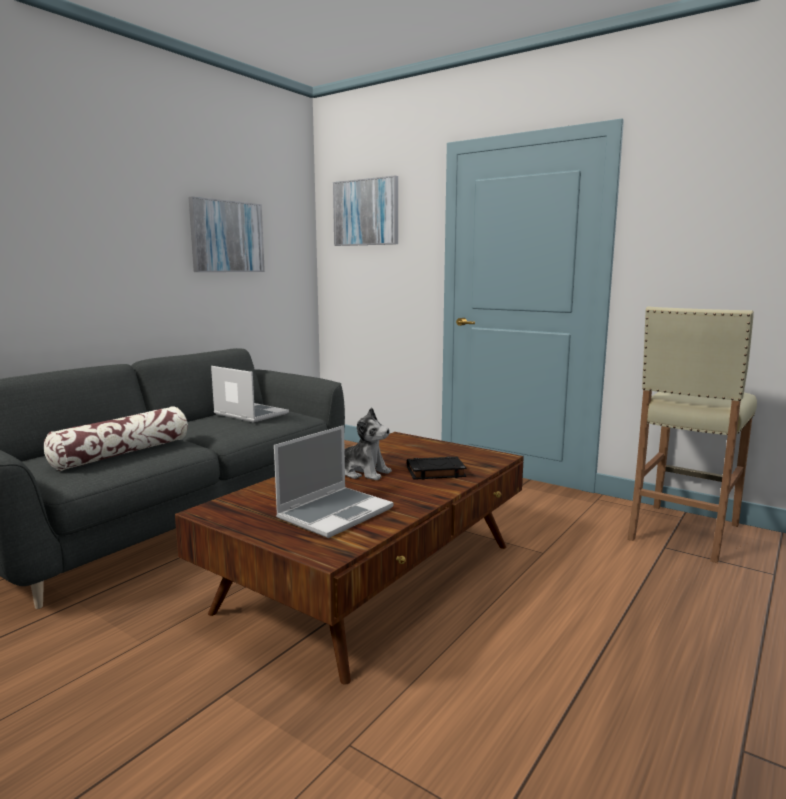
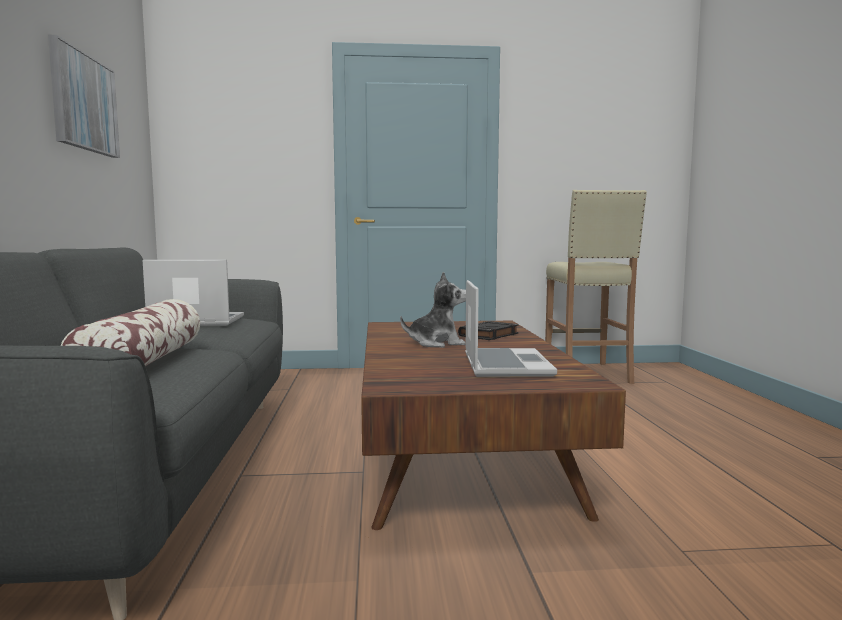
camera: 40 degrees left, 5 degrees down
(366, 212) = (228, 104): picture -> none

